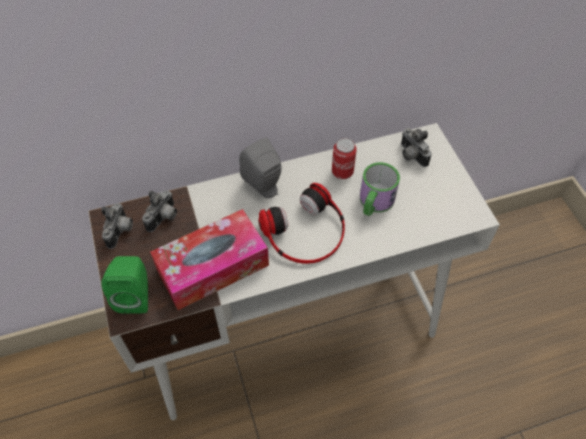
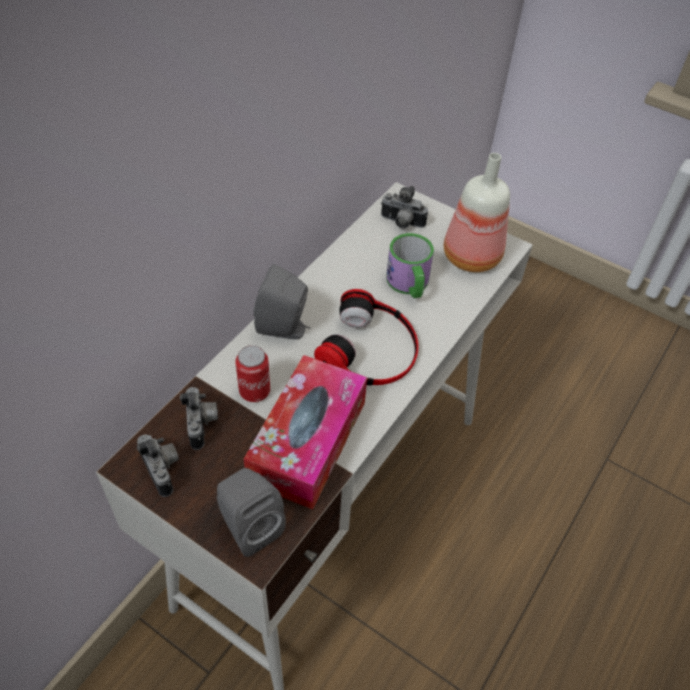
camera: 40 degrees left, 5 degrees down
(135, 295) = (249, 526): green speaker -> grey speaker
(342, 172) = (351, 272): can -> can (254, 391)
(439, 207) = (469, 257): none -> bottle

